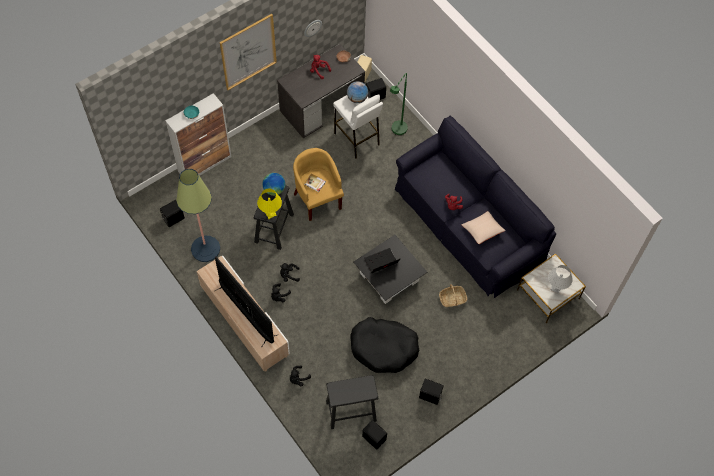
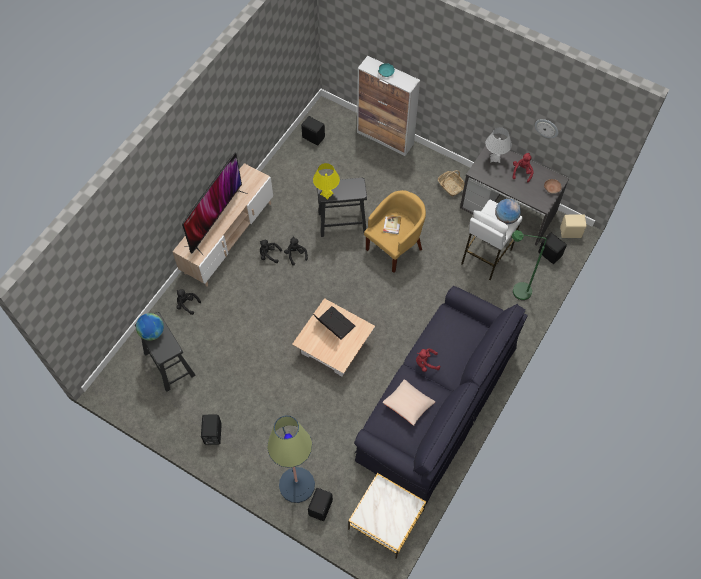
camera: 70 degrees right, 0 degrees up
(205, 249) = (293, 175): floor lamp -> floor lamp (297, 485)
(248, 52) = (470, 78): picture -> none
(274, 190) = (356, 186): globe -> globe (152, 332)
(374, 437) = (148, 396): black speaker -> black speaker (321, 508)
(383, 348) = (250, 370): black dog bed -> none
(389, 277) = (334, 346): black coffee table -> beige coffee table
(452, 299) = (335, 418): basket -> basket (450, 186)
(556, 288) = (379, 516): white table lamp -> white table lamp (495, 158)

